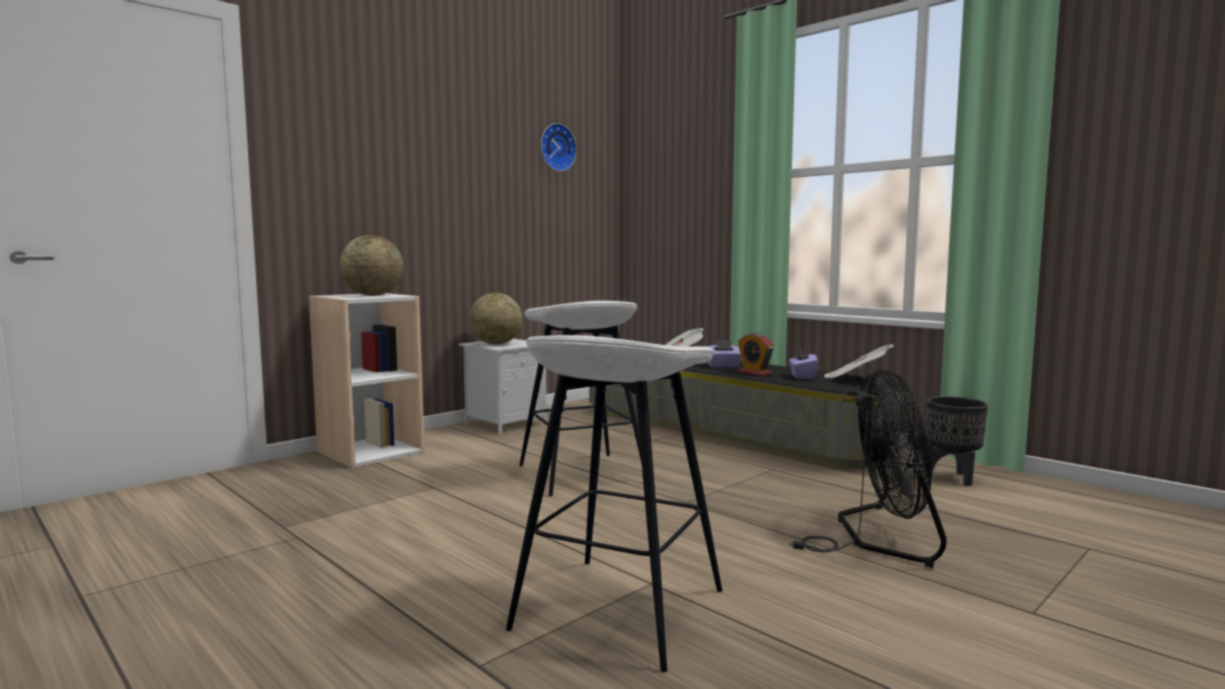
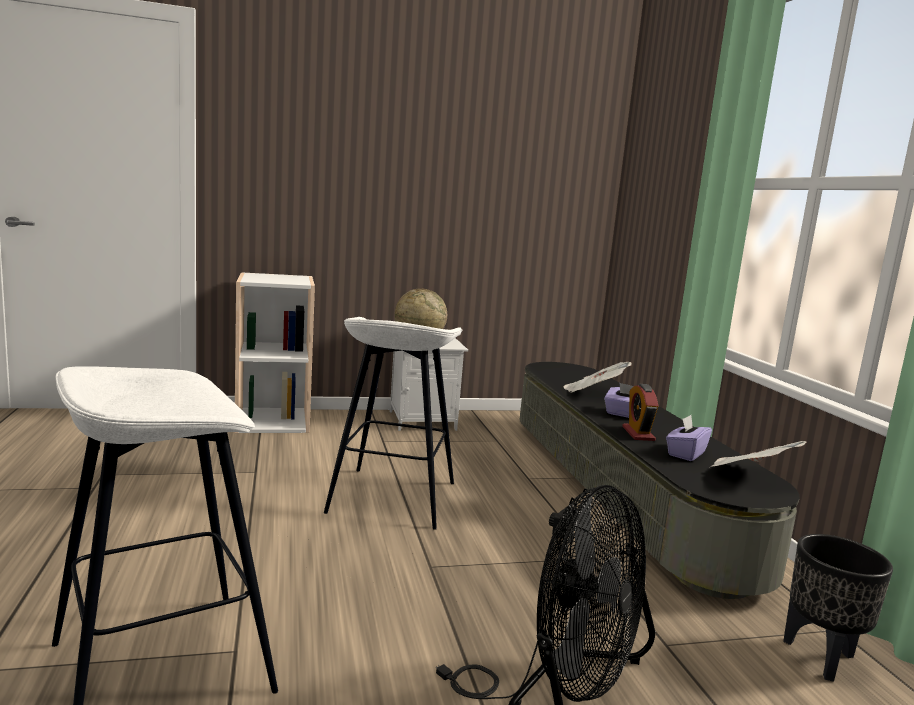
camera: 30 degrees right, 5 degrees up
(373, 295) = (283, 279): globe -> none
(556, 147) = (534, 138): wall clock -> none

